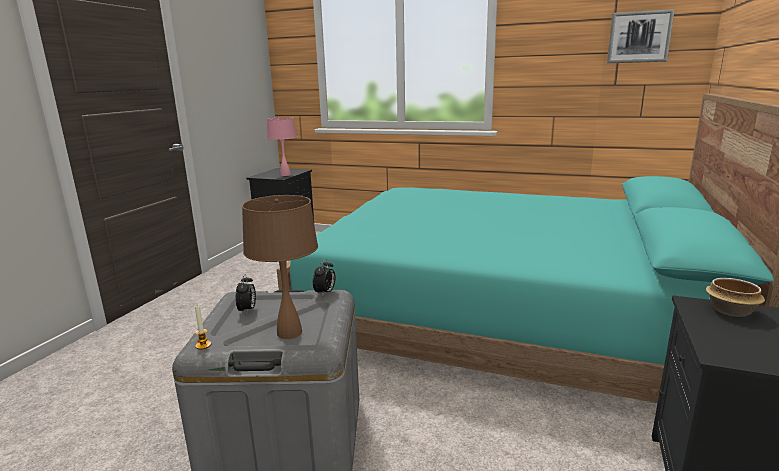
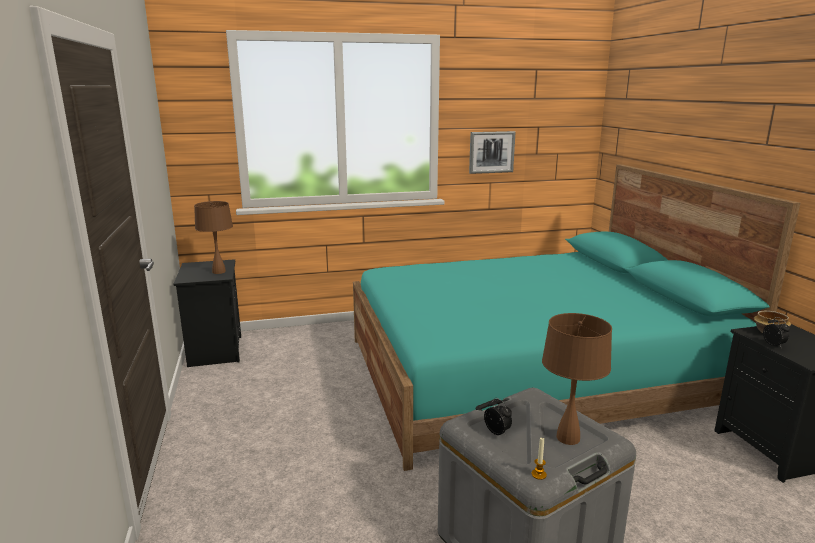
camera: 35 degrees left, 0 degrees up
(285, 175) = (218, 272): pink table lamp -> brown table lamp
(325, 293) = (528, 395): alarm clock -> alarm clock (774, 345)
(639, 37) = (553, 115): picture -> picture (491, 152)

